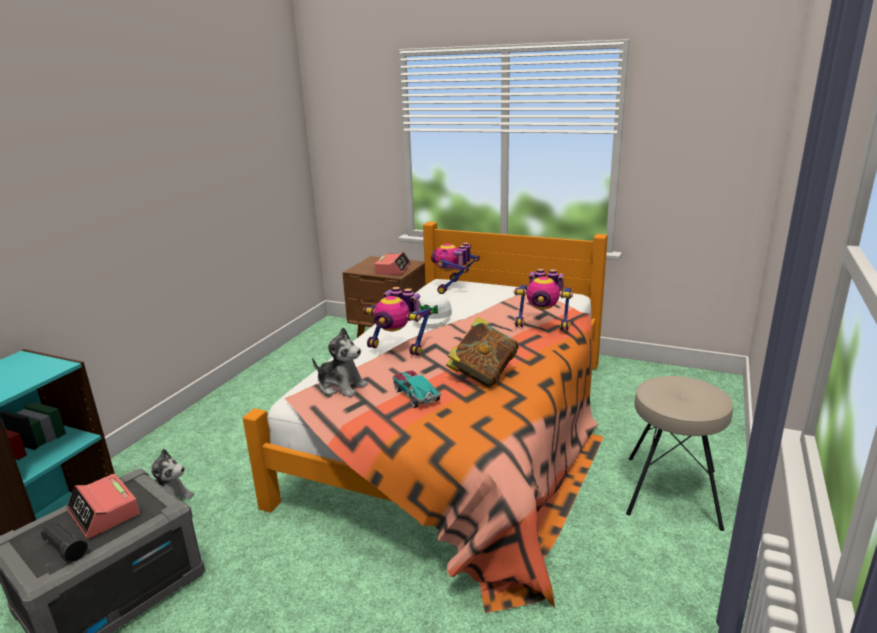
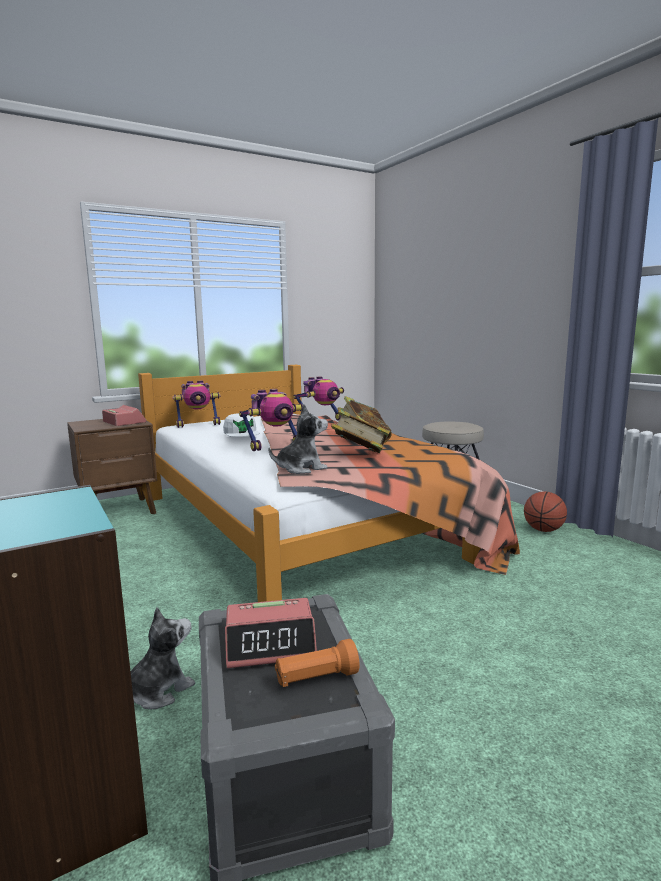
camera: 55 degrees left, 10 degrees down
(65, 549) = (316, 678): black flashlight -> orange flashlight
(416, 395) = (359, 456): toy car -> book
(454, 287) = (198, 425): toy robot -> toy robot turned 75 degrees counterclockwise
(673, 610) = (543, 530): none -> basketball

